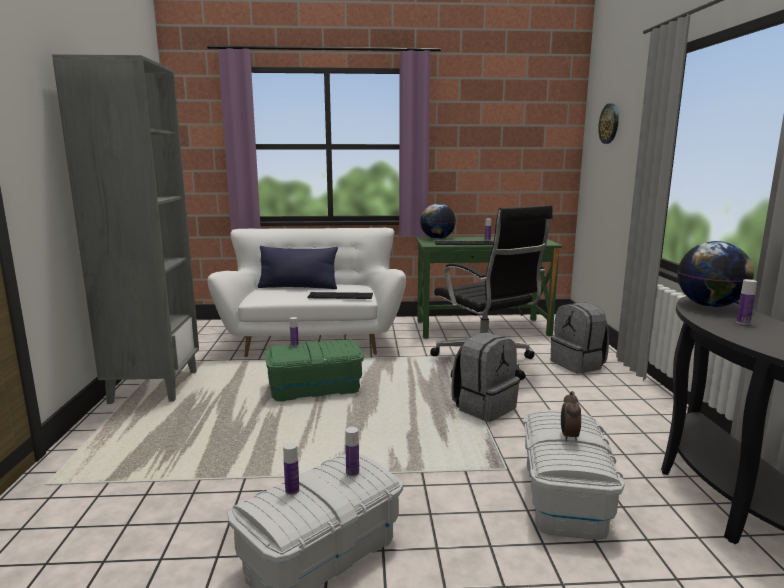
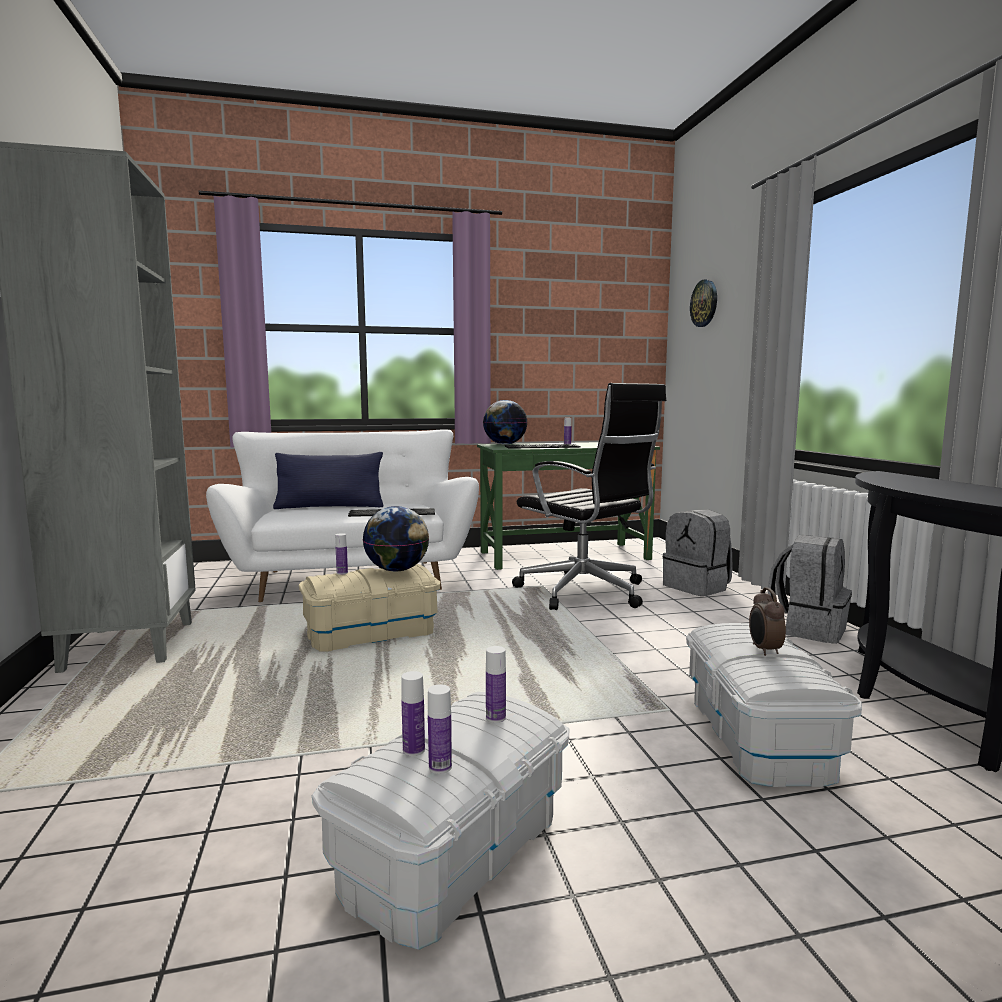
camera: 10 degrees left, 5 degrees down
(315, 389) = (371, 634): green storage box -> beige storage box
(484, 407) = (605, 640): grey backpack -> grey backpack (808, 629)
(710, 306) = (899, 479): globe -> globe (397, 570)
(743, 322) = (957, 489): bottle -> bottle (440, 767)

